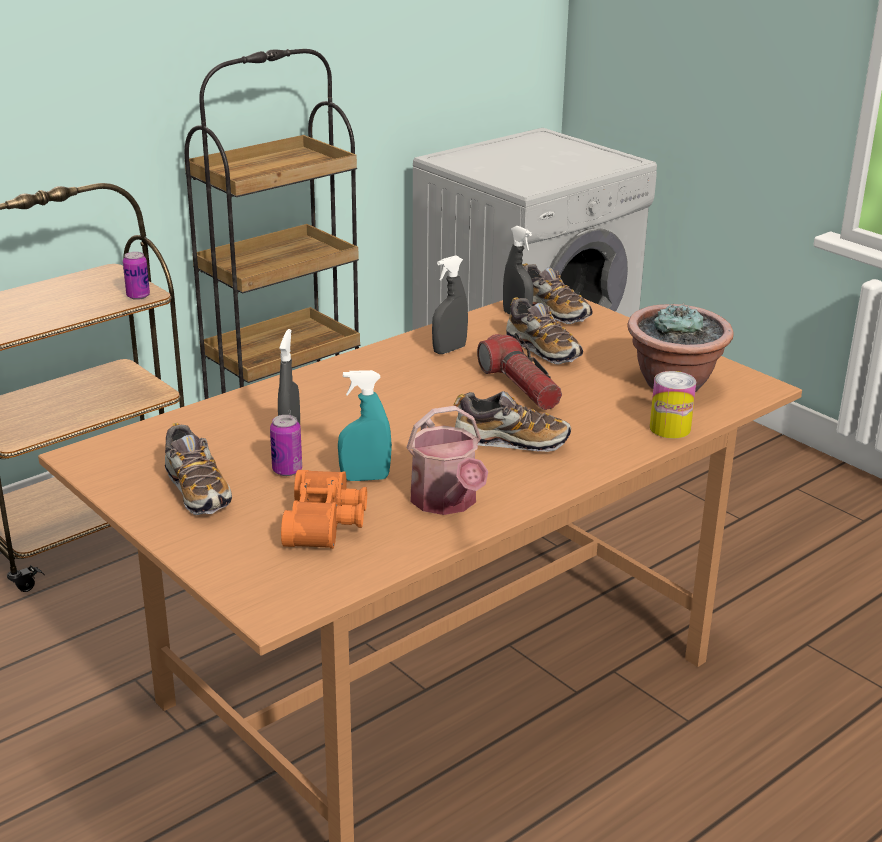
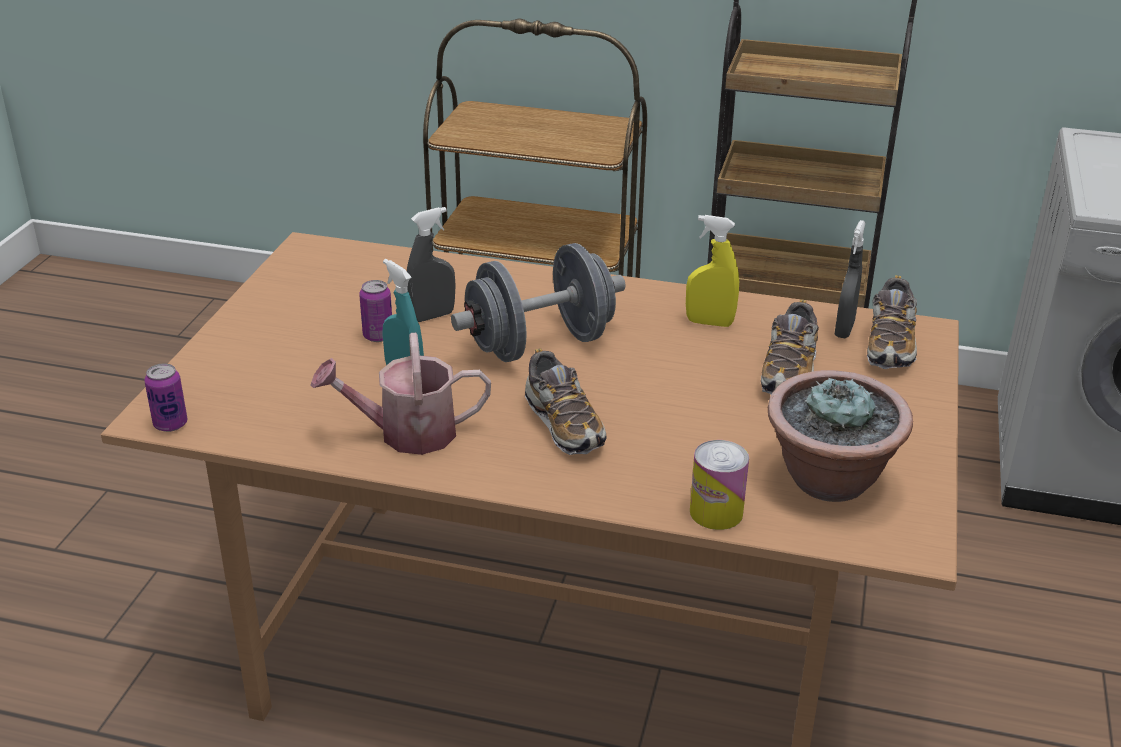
camera: 55 degrees right, 5 degrees up
(138, 296) = (594, 153): can -> can (170, 424)
(197, 491) = (302, 313): shoe -> none
(327, 523) = (310, 389): orange binoculars -> none
(393, 414) = (540, 344): none -> grey dumbbell
(447, 502) = (406, 433): watering can -> watering can turned 45 degrees clockwise
(449, 350) = (709, 322): grey spray bottle -> yellow spray bottle
(520, 386) = (687, 388): flashlight -> none

